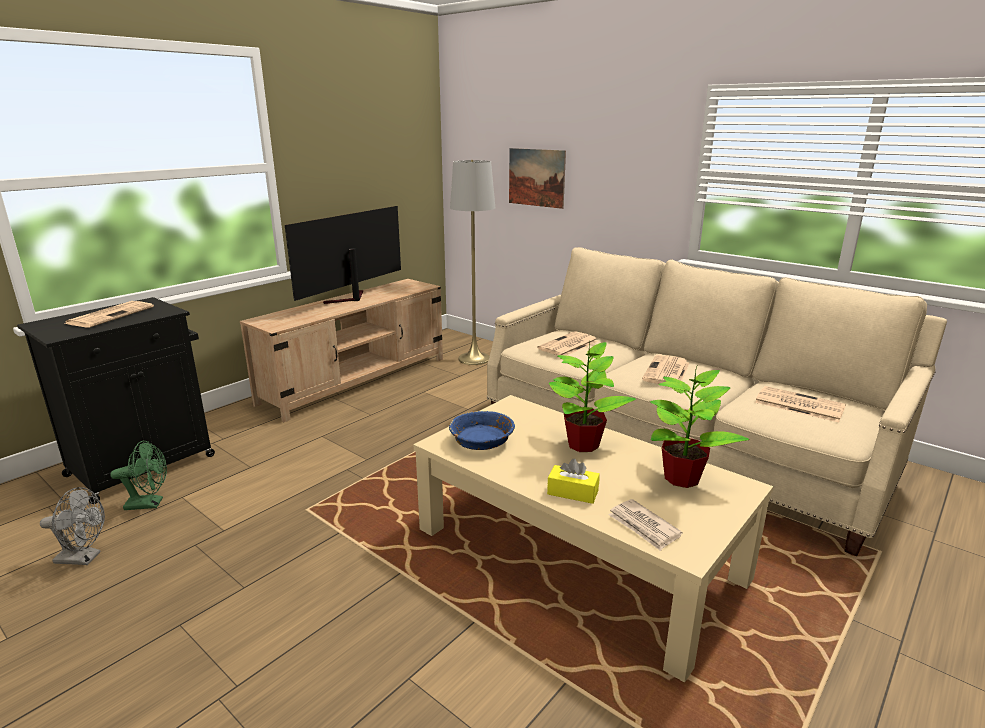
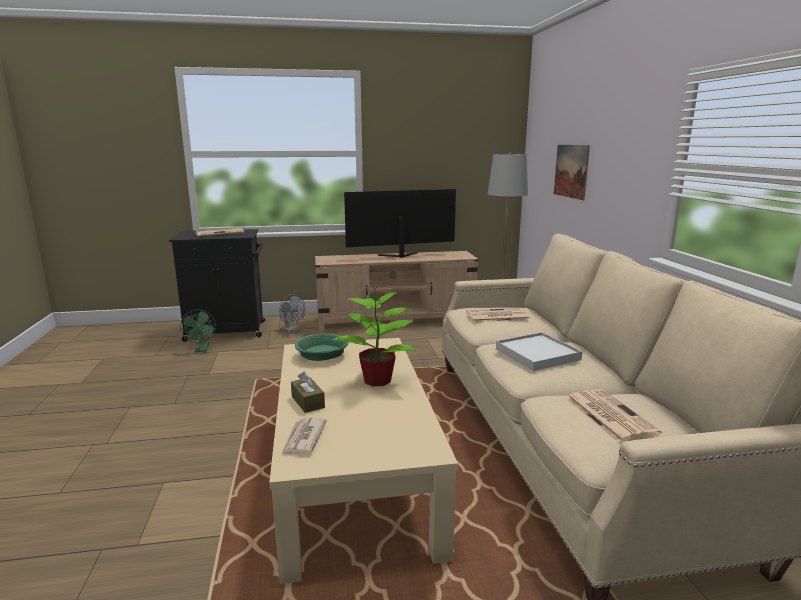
camera: 40 degrees right, 5 degrees down
(84, 558) = (146, 363): grey fan -> grey fan (292, 331)
(150, 504) = (202, 349): green fan -> green fan turned 45 degrees clockwise
(482, 440) = (322, 355): blue bowl -> green bowl
(572, 492) = (308, 402): yellow tissue box -> brown tissue box
(666, 372) = (537, 354): newspaper -> white tray
(682, 478) = (397, 426): potted plant -> none

